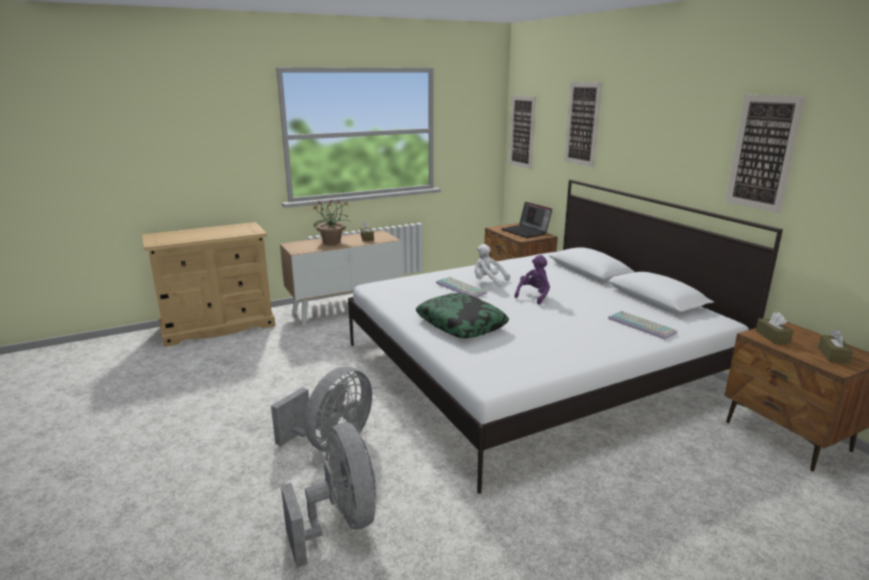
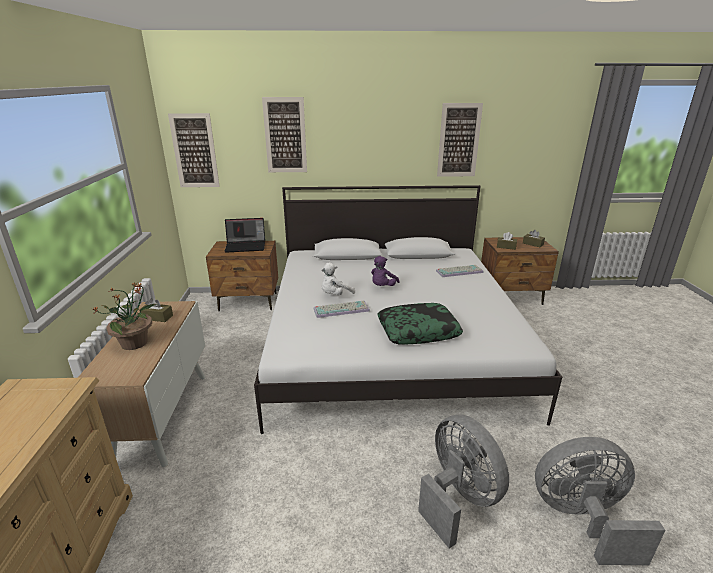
camera: 65 degrees left, 5 degrees up
(534, 296) = (382, 287): purple plush toy -> purple plush toy turned 120 degrees counterclockwise

